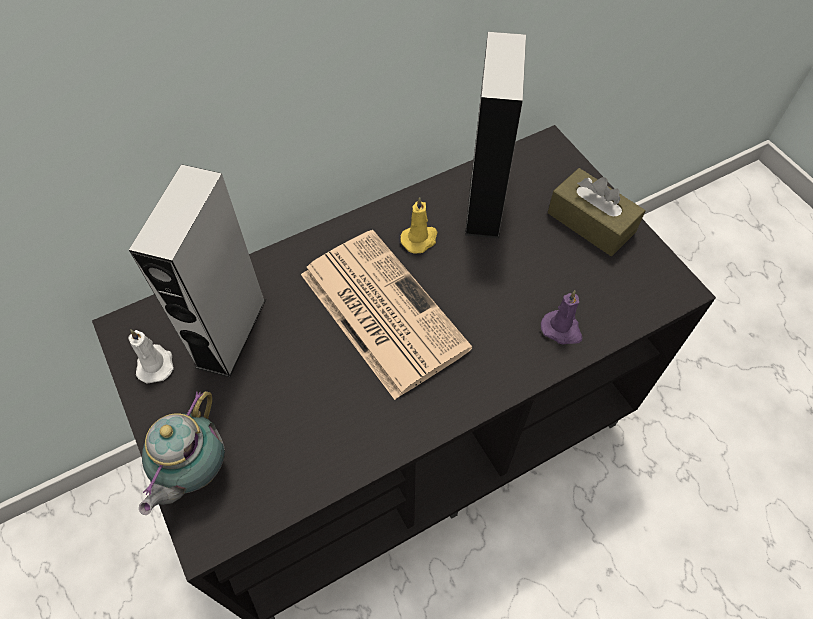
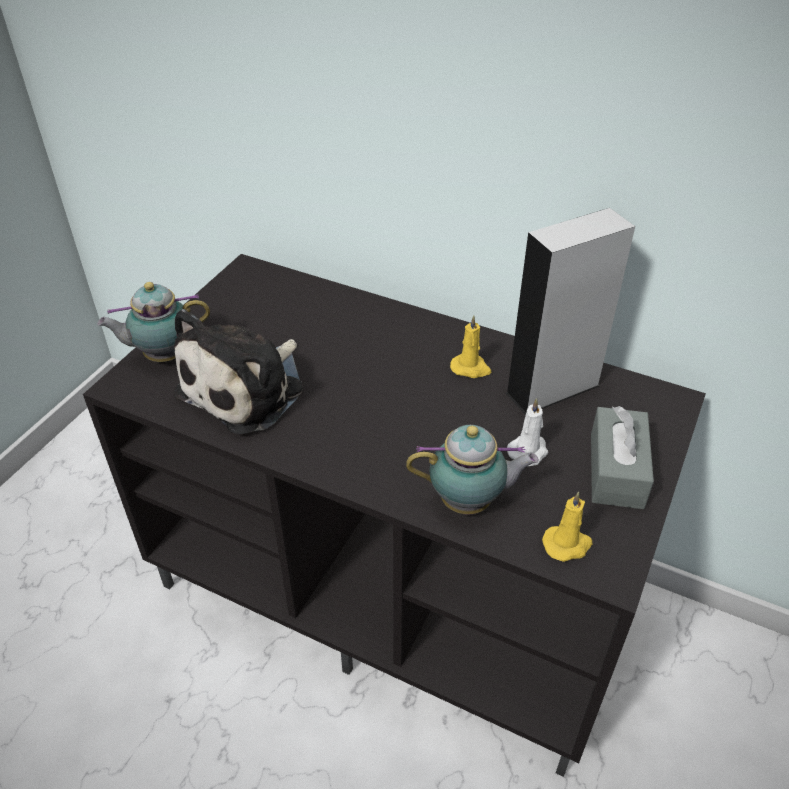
camera: 55 degrees right, 15 degrees down
(155, 364) = (231, 296): white candle -> white candle (528, 451)
(231, 333) = (286, 315): grey speaker -> none
(308, 419) = (247, 389): none -> plush toy
(380, 310) = (378, 379): newspaper -> none
(562, 330) = (469, 502): purple candle -> teapot
(591, 222) = (616, 470): brown tissue box -> grey tissue box
(638, 295) = (567, 544): none -> yellow candle

